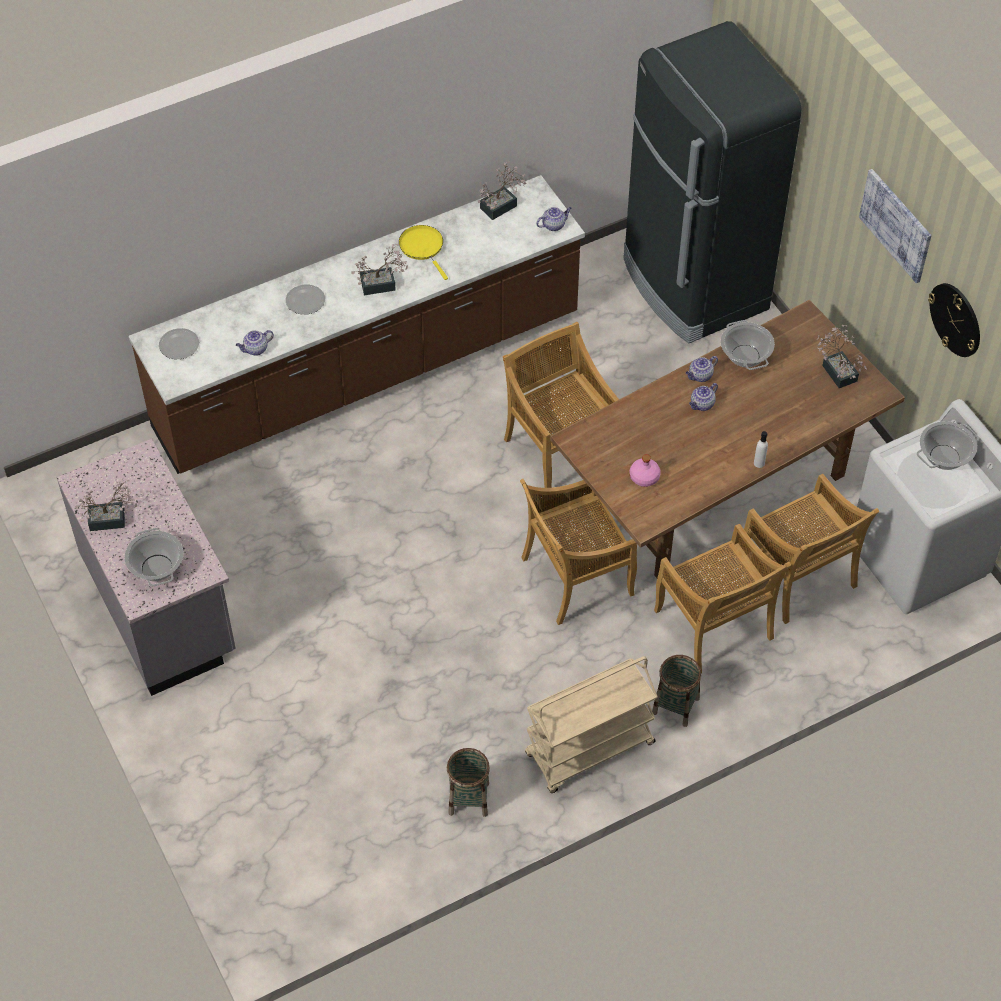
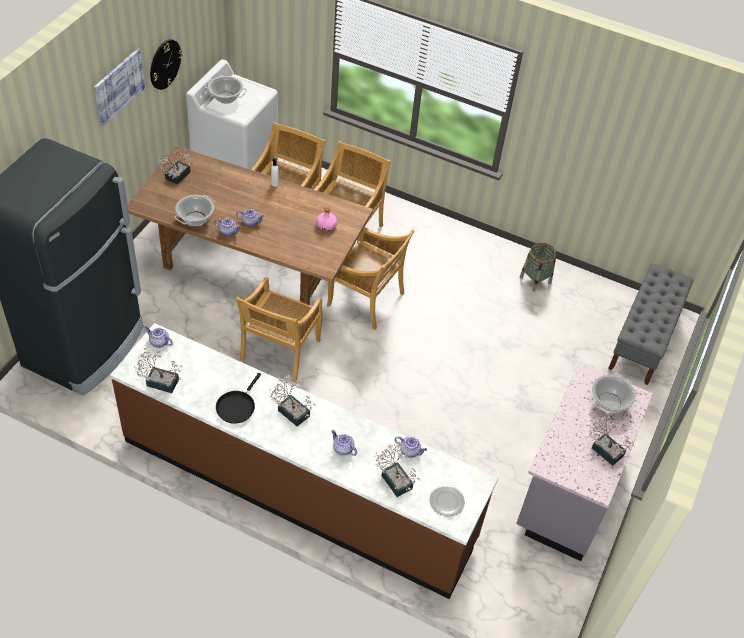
camera: 130 degrees left, 5 degrees down
(237, 321) = (395, 479): none -> potted plant
(274, 857) = (643, 339): none -> grey bench
(305, 300) = (343, 449): plate -> teapot
(423, 247) = (237, 406): yellow frying pan -> black frying pan
(589, 750) = (464, 247): beige cart -> none
(675, 705) = (408, 226): basket -> none

